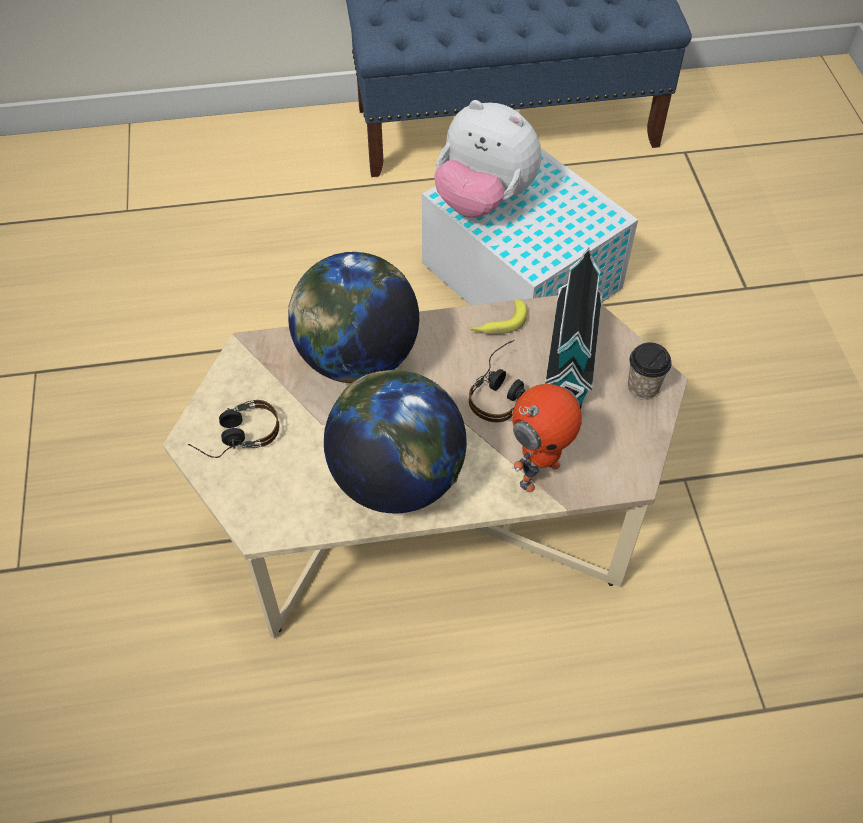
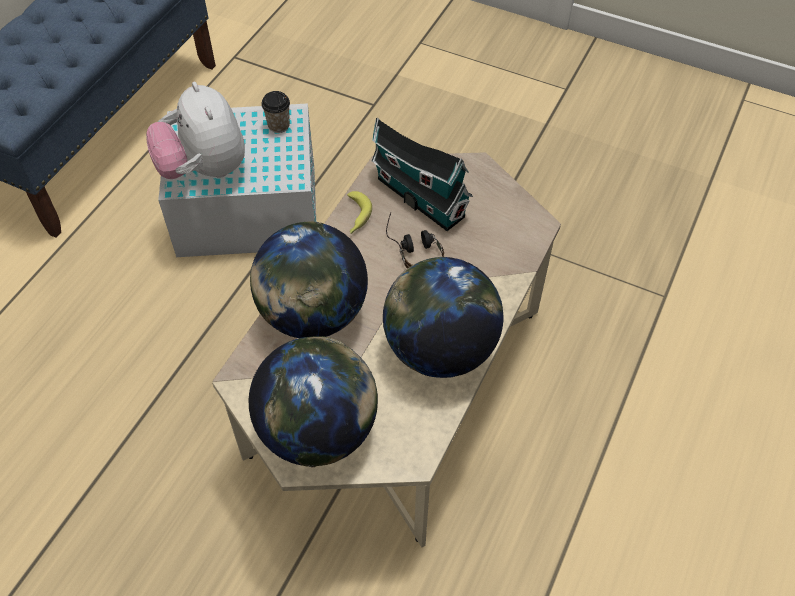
camera: 55 degrees left, 0 degrees up
(235, 437) = (318, 431): headphones -> globe
(484, 200) = (204, 169): plush toy -> plush toy turned 90 degrees clockwise
(537, 472) = (496, 269): toy robot -> none
(643, 387) = (474, 177): cup -> cup (278, 125)

